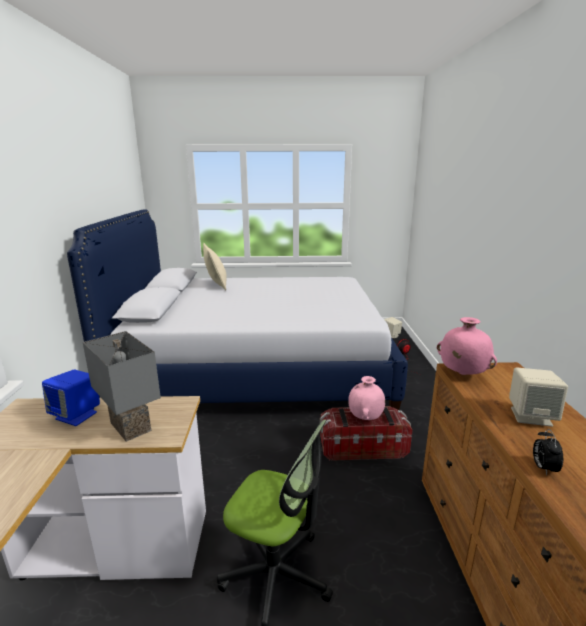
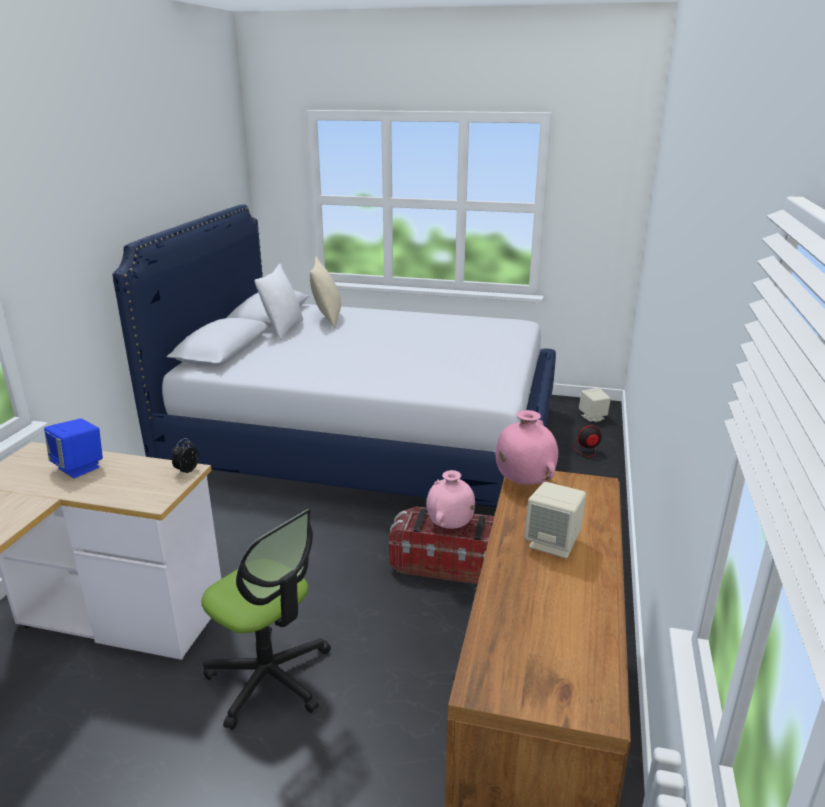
camera: 15 degrees right, 5 degrees up
(128, 427) = (121, 487): grey table lamp -> none
(189, 294) = (283, 329): none -> white pillow
(543, 468) = (501, 596): alarm clock -> alarm clock (186, 471)

